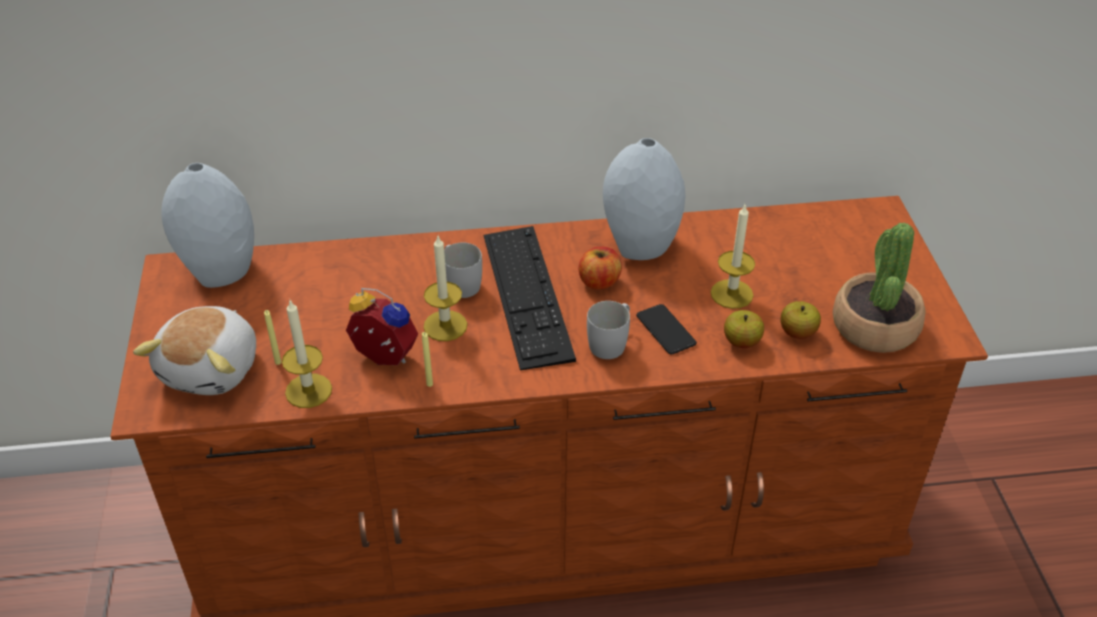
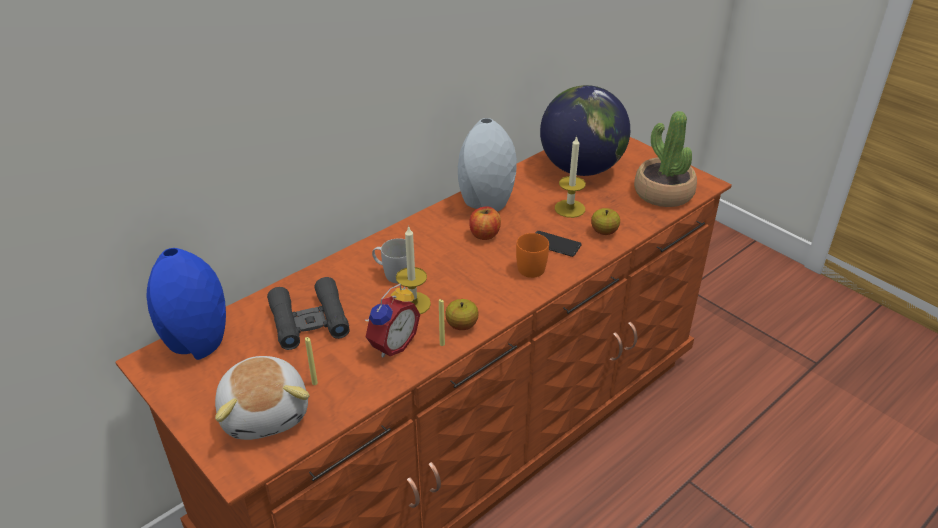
camera: 35 degrees left, 5 degrees down
(221, 270) = (197, 343): grey vase -> blue vase
(308, 390) = (359, 390): candle -> none
(333, 295) = (309, 321): none -> black binoculars
(382, 359) = (391, 344): alarm clock -> alarm clock turned 135 degrees clockwise
(527, 295) = (447, 261): keyboard -> none
(611, 342) = (530, 265): white mug -> orange mug
(797, 332) = (628, 214): apple -> apple (462, 325)
(801, 249) = (581, 169): none -> globe

